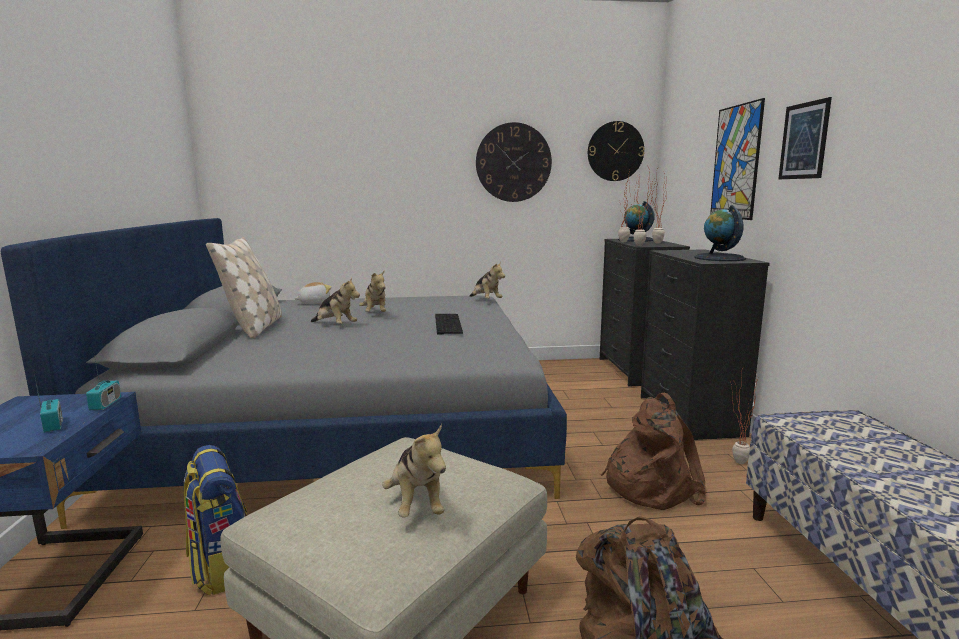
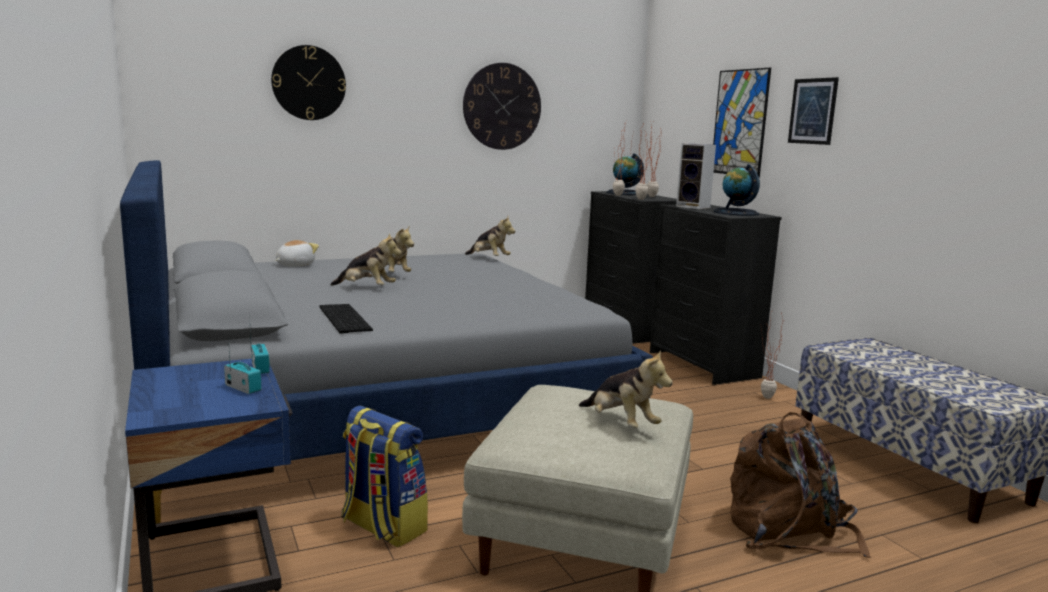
camera: 20 degrees left, 0 degrees up
(254, 327) = (273, 293): beige pillow -> none
(446, 323) = (491, 281): keyboard -> keyboard (342, 318)
(615, 151) = (601, 99): wall clock -> wall clock (309, 83)
(650, 486) = (709, 421): brown backpack -> none
(682, 252) = (694, 207): none -> speaker

